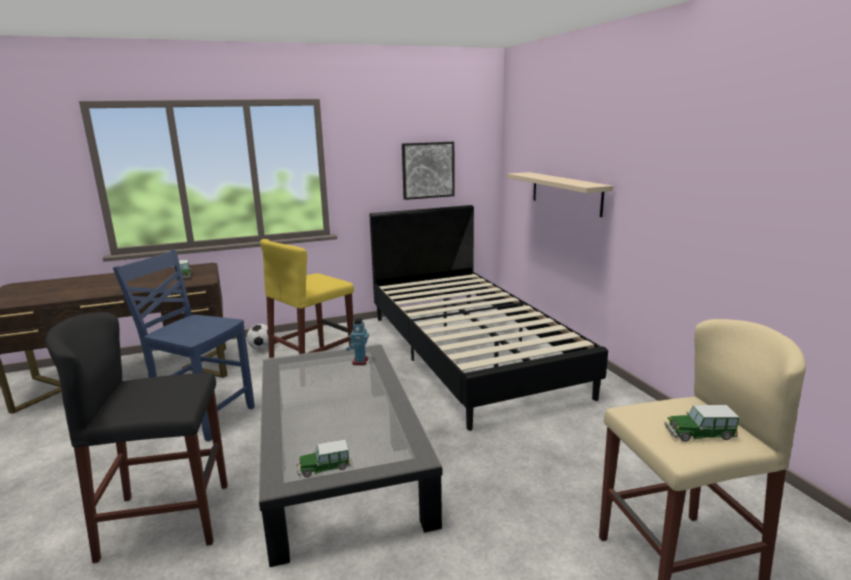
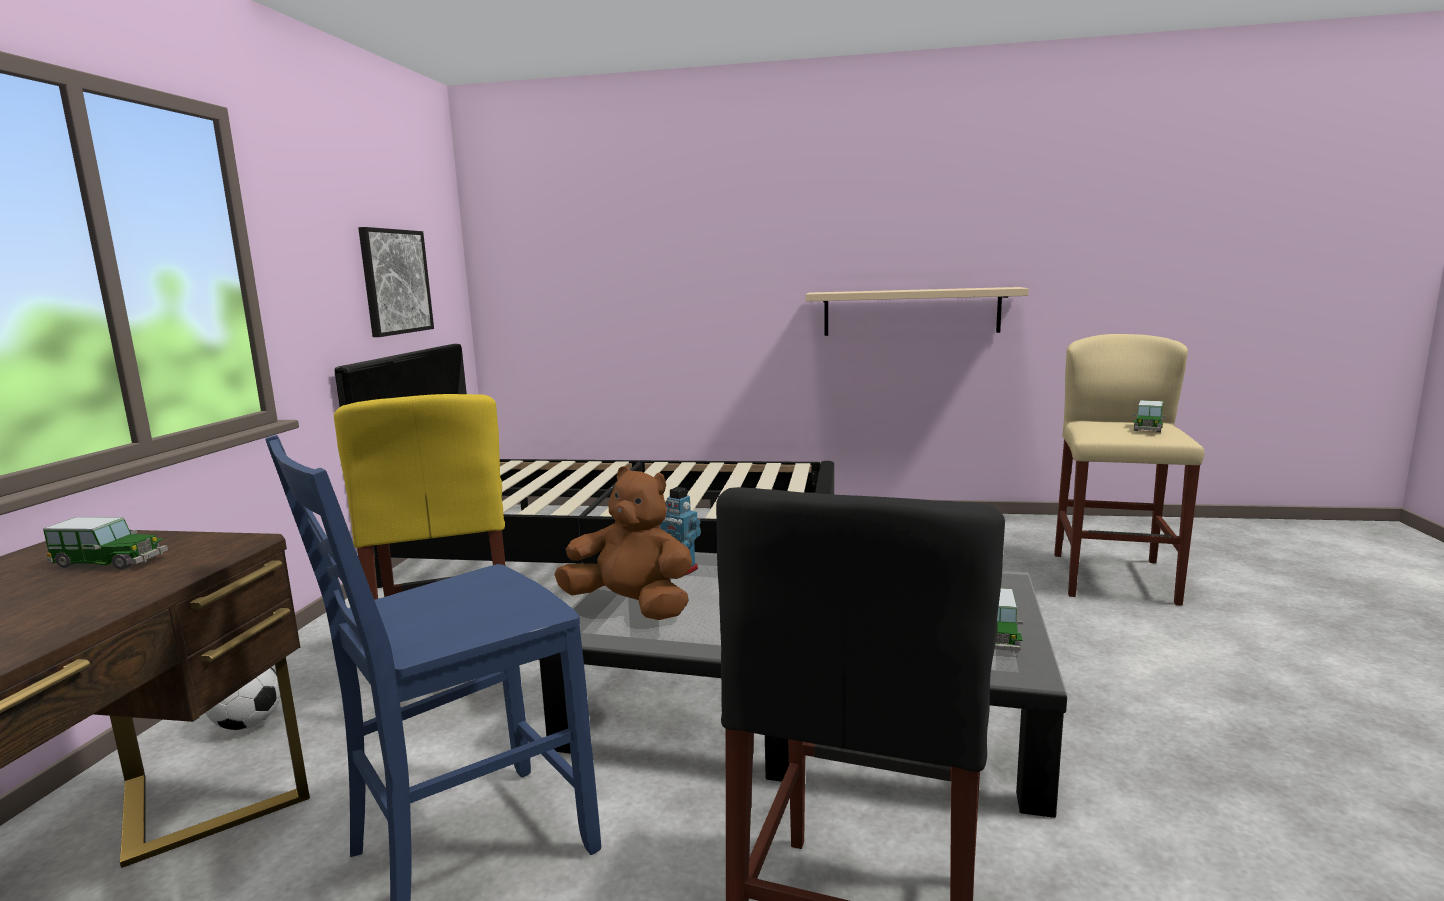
camera: 60 degrees left, 5 degrees down
(307, 365) = (632, 606): none -> brown plush toy
(565, 193) = (650, 296): beige shelf -> beige shelf (911, 312)

